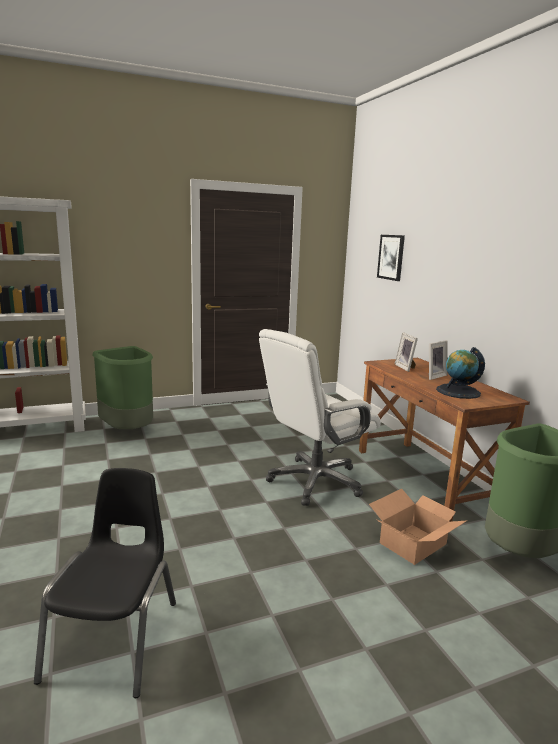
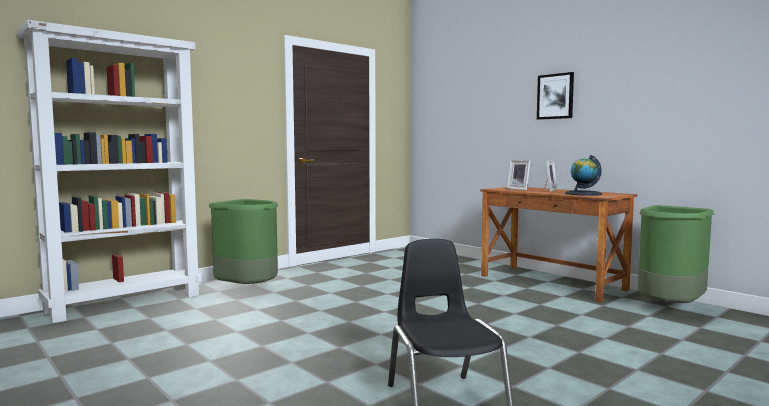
camera: 20 degrees left, 10 degrees down
(315, 481) = (472, 296): white office chair -> none
(391, 257) = (469, 106): picture -> picture (555, 96)
(414, 543) = (593, 316): cardboard box -> none

